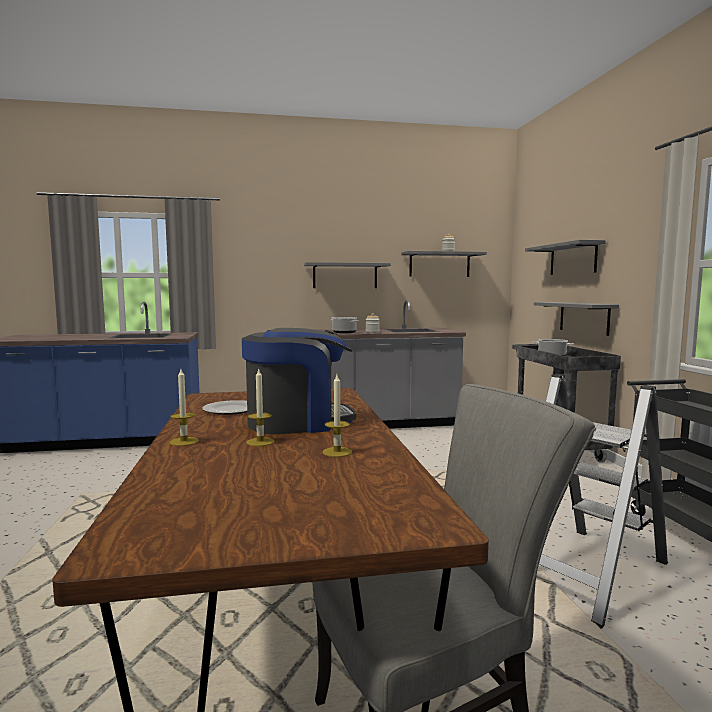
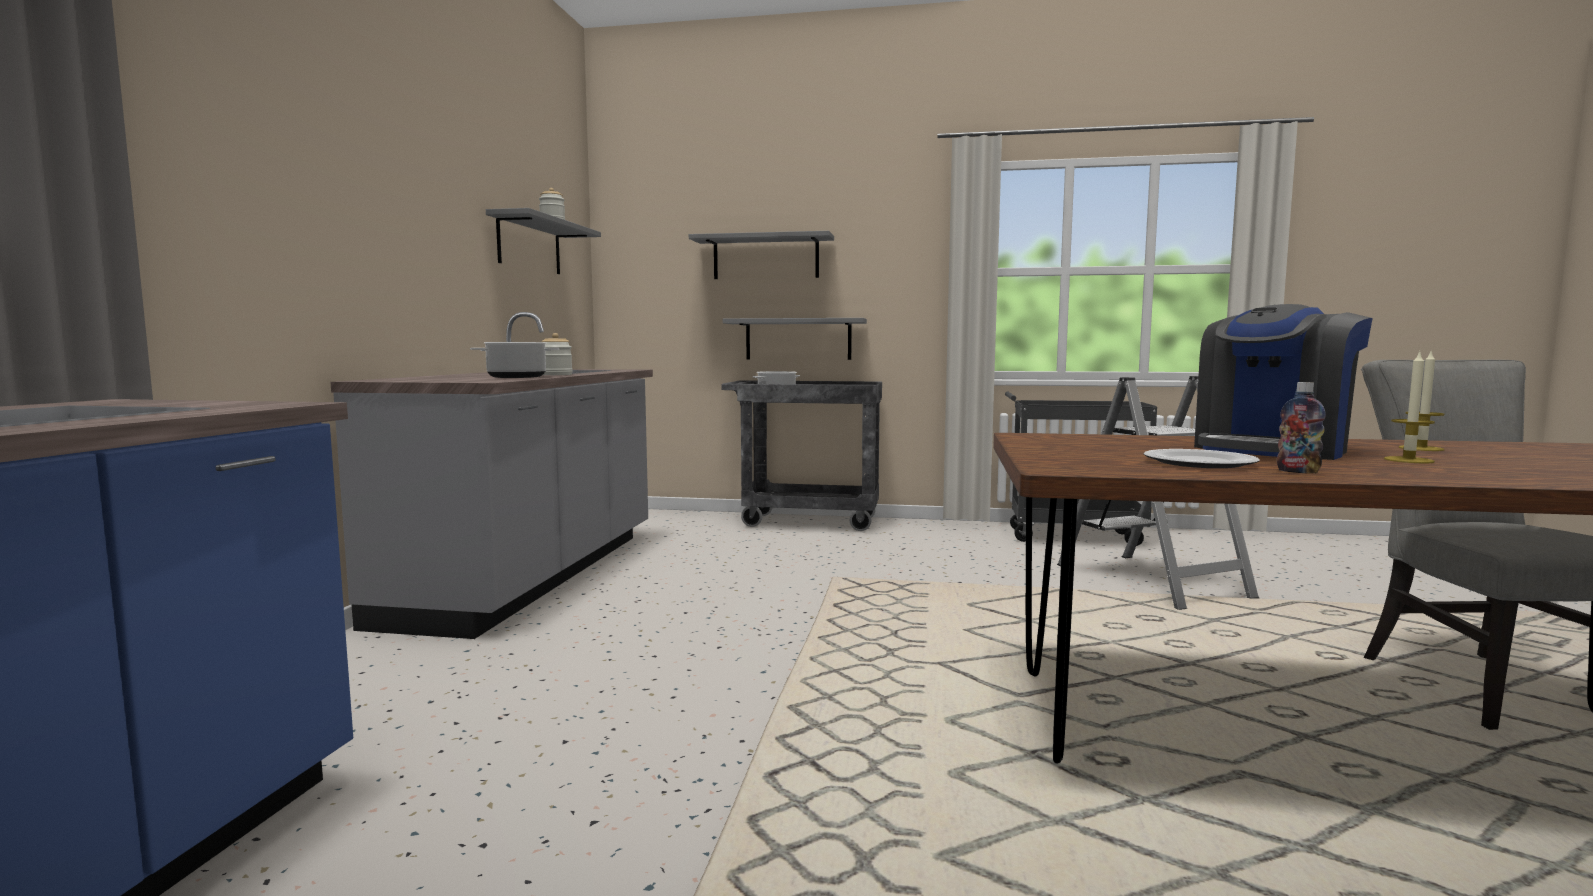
camera: 70 degrees left, 0 degrees up
(184, 441) = (1454, 477): candle -> none
(202, 420) = (1298, 471): none -> bottle
(298, 422) = (1272, 450): coffee machine -> coffee machine turned 135 degrees counterclockwise
(345, 275) = (410, 246): grey shelf -> none

